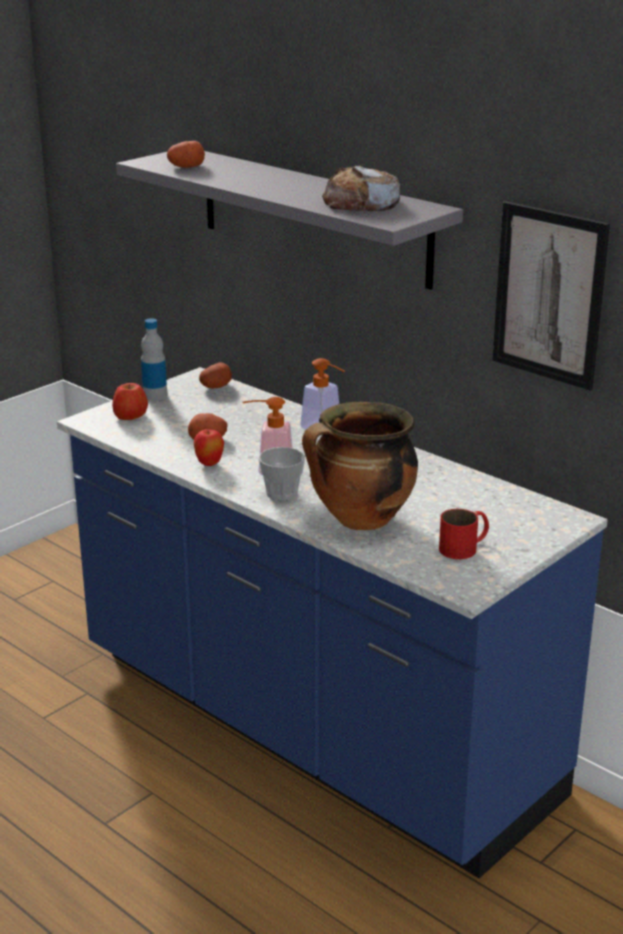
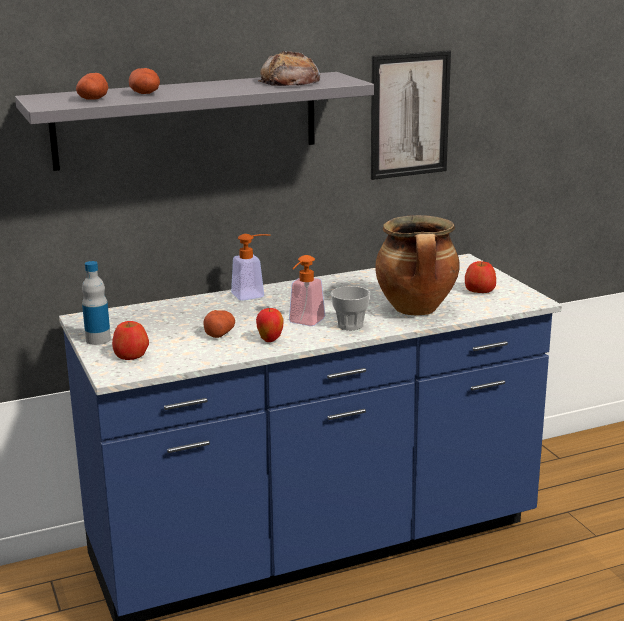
camera: 65 degrees left, 5 degrees down
(216, 387) = (115, 315): potato -> potato (145, 94)
(465, 547) = (479, 290): red mug -> apple

